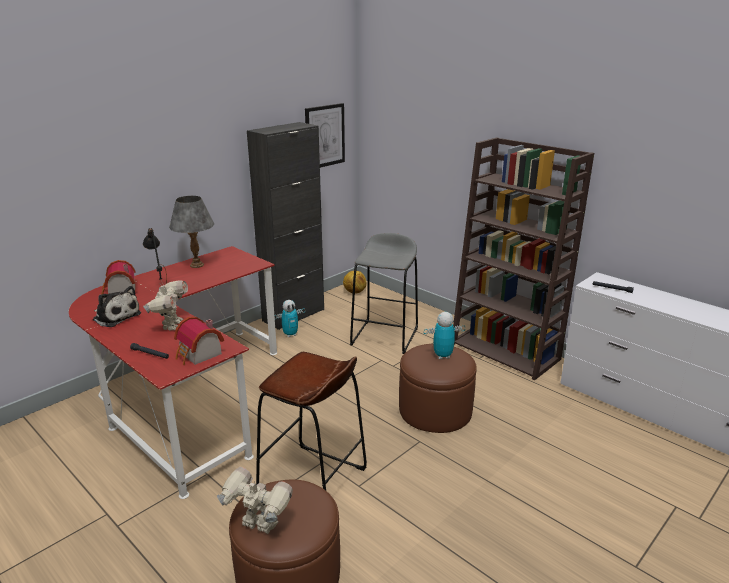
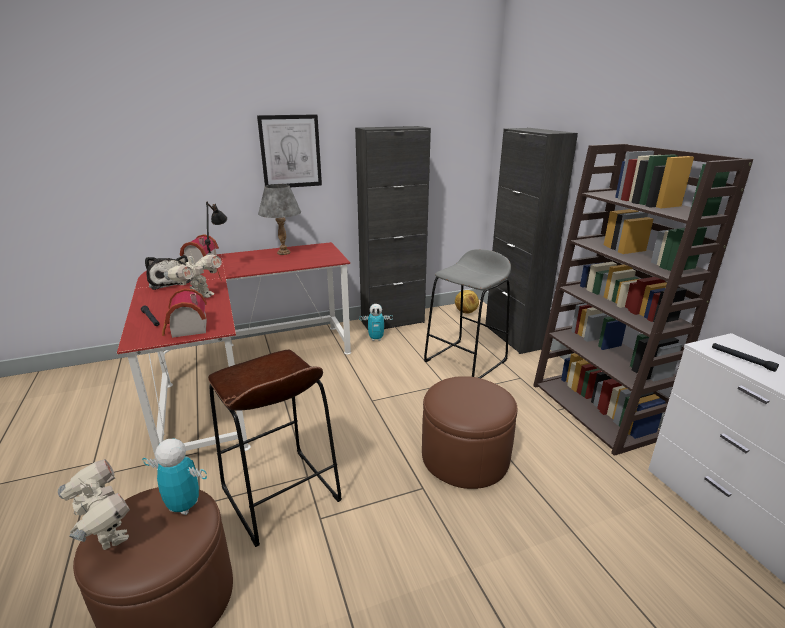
camera: 25 degrees right, 0 degrees up
(324, 136) = (450, 145): picture -> picture (290, 151)
(410, 307) = (513, 337): none -> black cabinet
(442, 356) = (477, 395): toy robot -> toy robot (184, 506)

